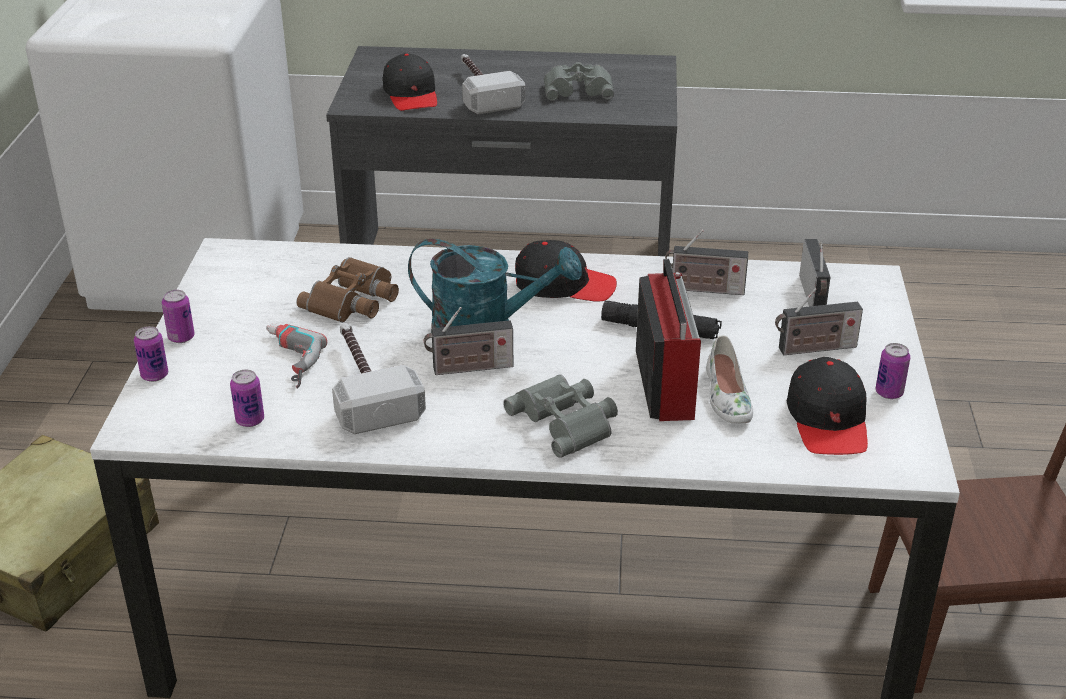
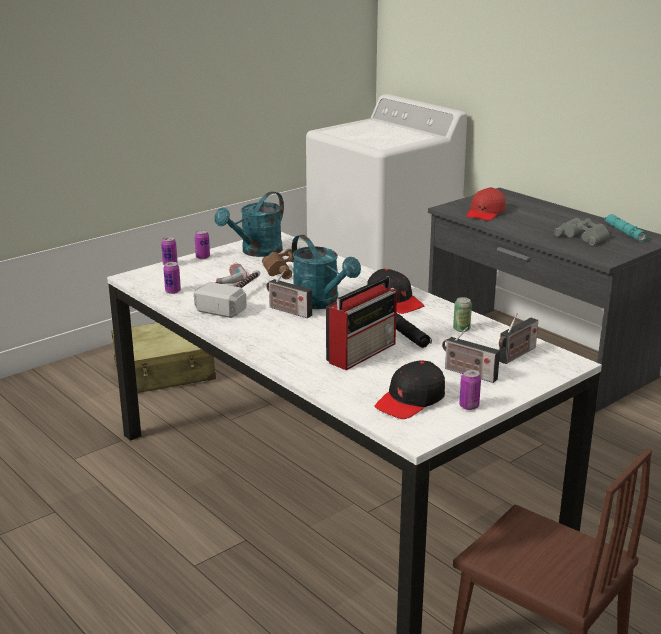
camera: 45 degrees right, 10 degrees down
(246, 290) = (256, 252): none -> turquoise watering can
(411, 94) = (485, 212): black cap -> red cap
(481, 90) = (526, 221): hammer -> none
(567, 421) = (289, 345): grey binoculars -> none
(608, 66) = (624, 232): none -> turquoise flashlight
(703, 289) = (461, 329): radio -> can
(726, 396) = (380, 369): white shoe -> none

